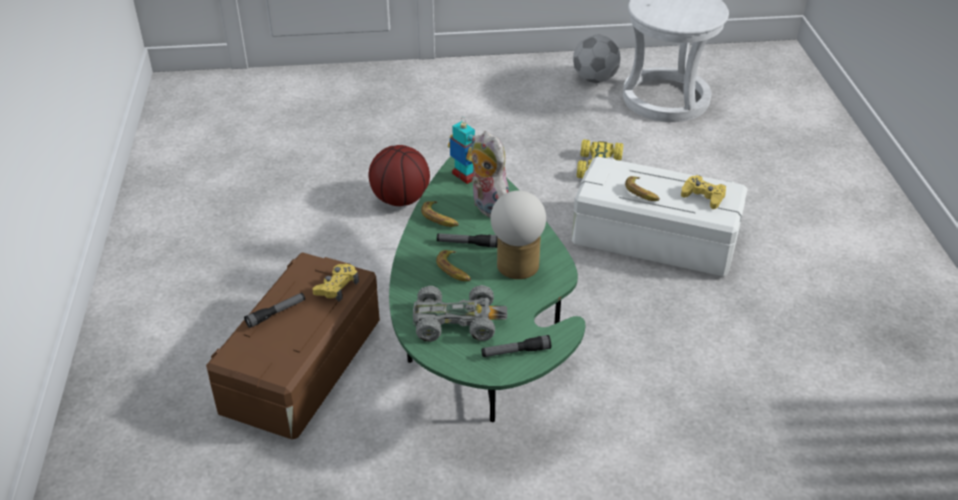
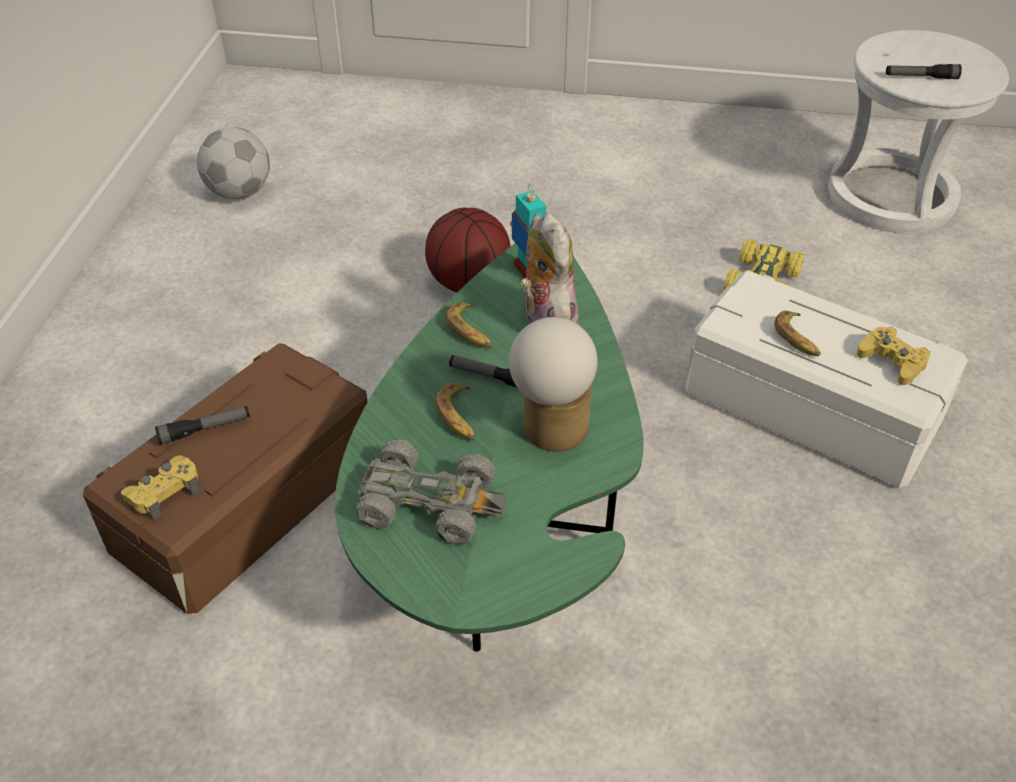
camera: 15 degrees right, 5 degrees up
(336, 287) = (302, 405): yellow game controller -> yellow game controller (164, 492)
(515, 352) = (498, 574): flashlight -> flashlight (921, 77)
(594, 79) = (795, 153): football -> football (239, 192)

